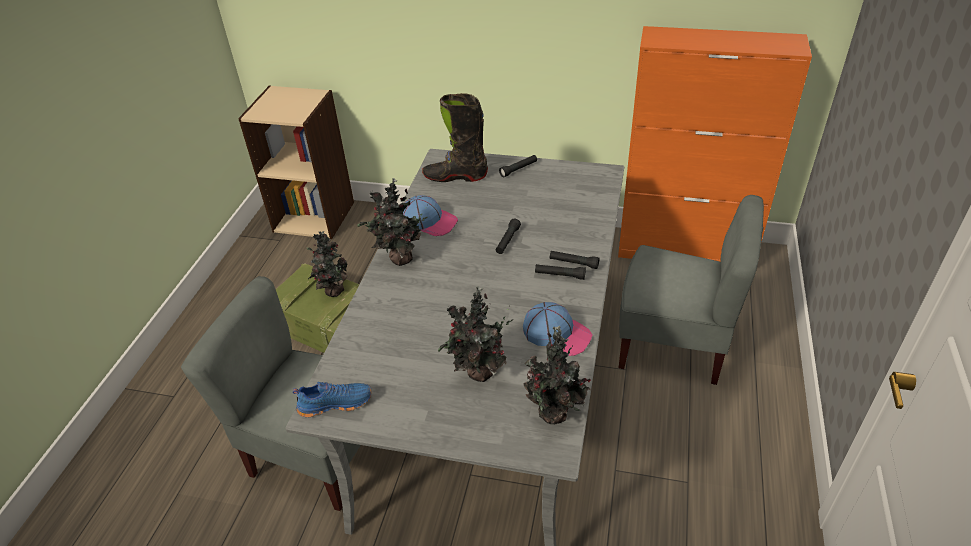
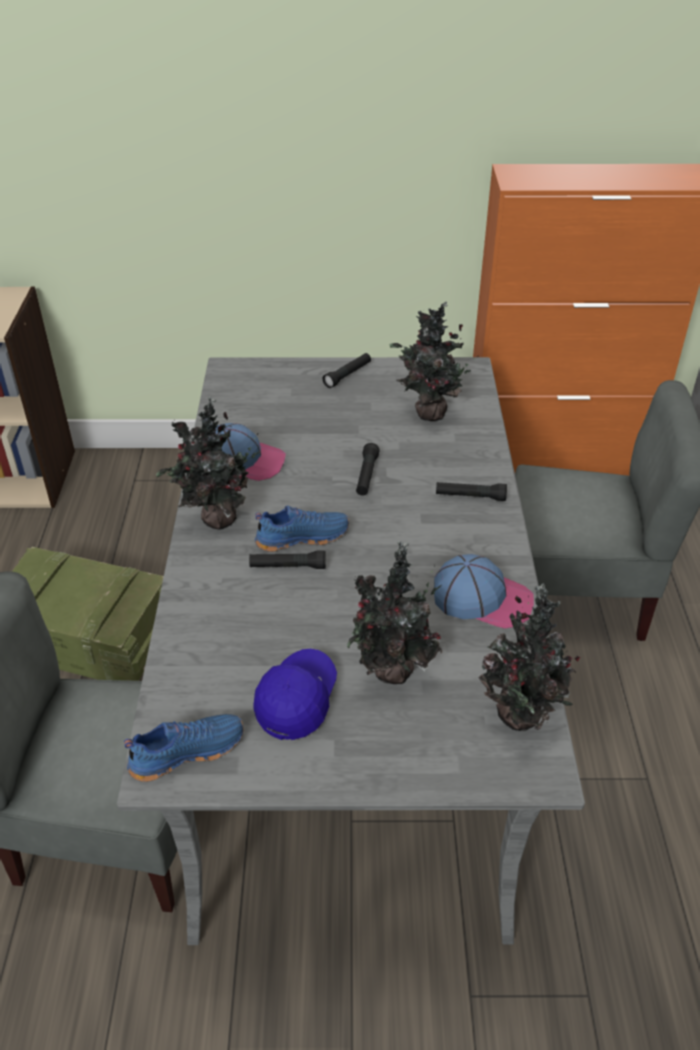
camera: 15 degrees left, 0 degrees up
(332, 291) = (86, 582): potted plant -> potted plant (428, 413)
(412, 382) = (297, 701): none -> blue cap
(451, 277) = (302, 536): none -> blue shoe
(455, 176) = (260, 393): black boot -> none
(560, 275) = (457, 516): black flashlight -> black flashlight (288, 566)

